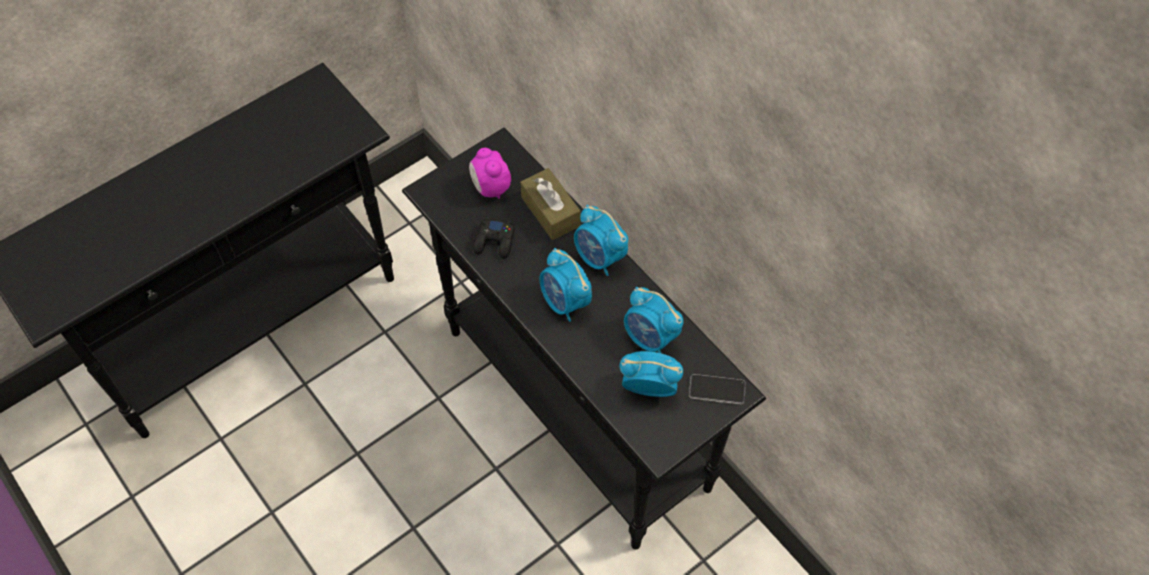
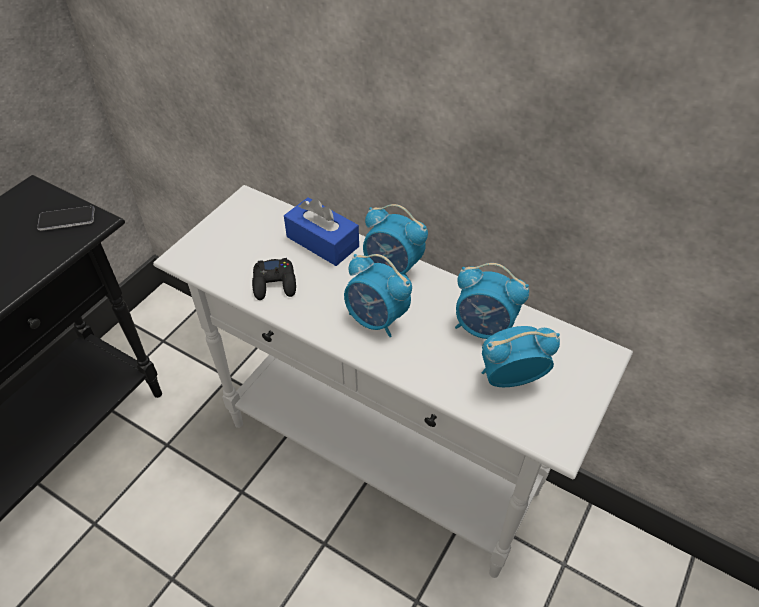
camera: 20 degrees left, 10 degrees down
(490, 188) = (250, 237): alarm clock -> none
(550, 211) = (322, 241): brown tissue box -> blue tissue box
(576, 410) = (381, 458): black console table -> white console table
(717, 390) = (581, 358): phone -> phone (66, 219)

